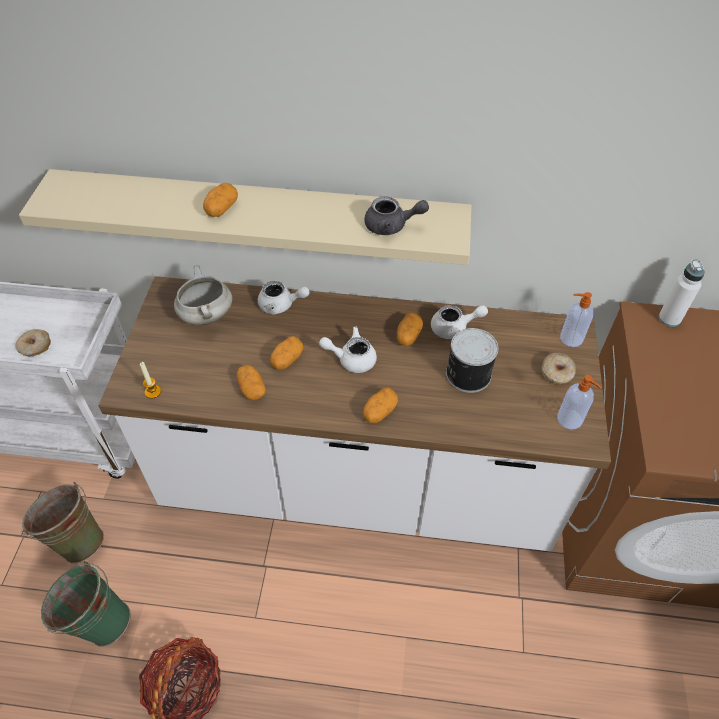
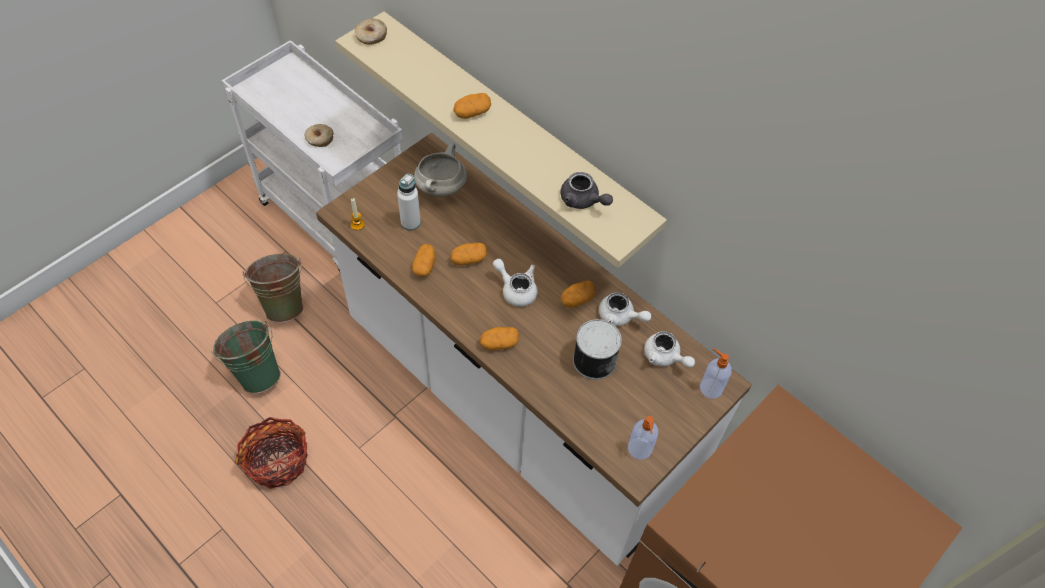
camera: 35 degrees right, 5 degrees up
(281, 305) = (502, 213): white teapot -> white teapot (665, 357)
(557, 373) = (668, 407): donut -> donut (371, 36)
(669, 319) = (805, 427): white bottle -> white bottle (410, 222)

